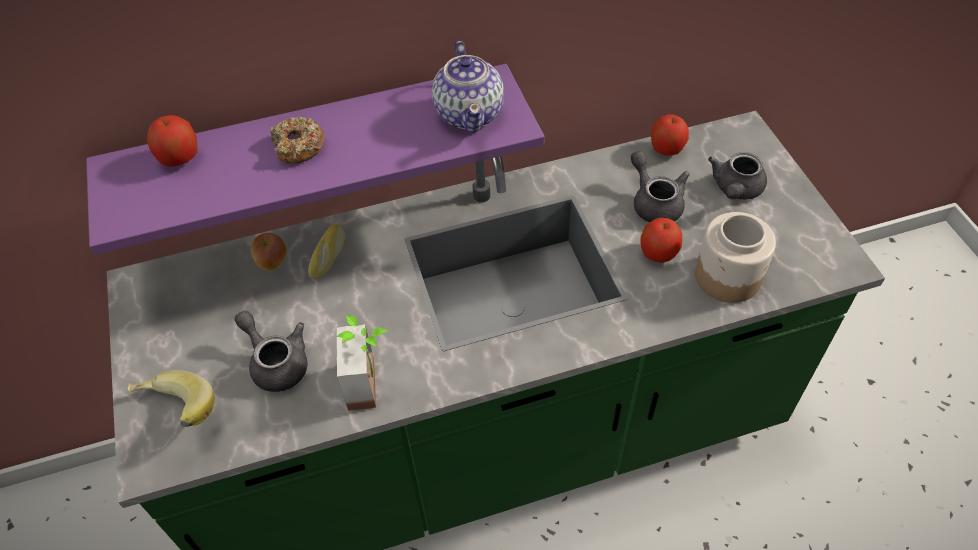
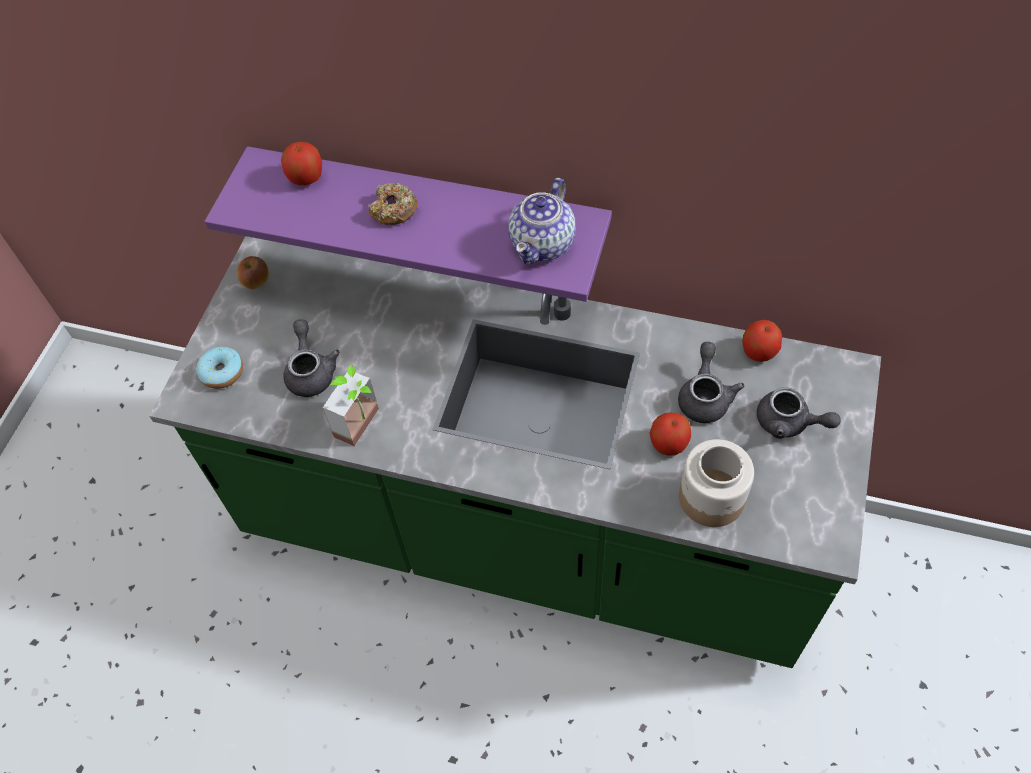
camera: 35 degrees right, 5 degrees up
(176, 413) = (222, 372): banana -> donut
(272, 262) = (362, 288): apple -> apple (256, 282)
(329, 256) = (406, 304): bread -> none
(735, 190) = (789, 423): grey teapot -> grey teapot turned 120 degrees counterclockwise

